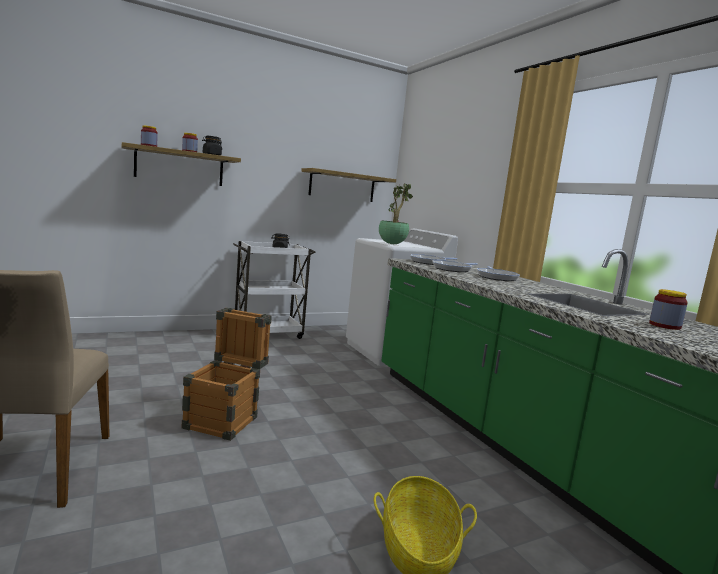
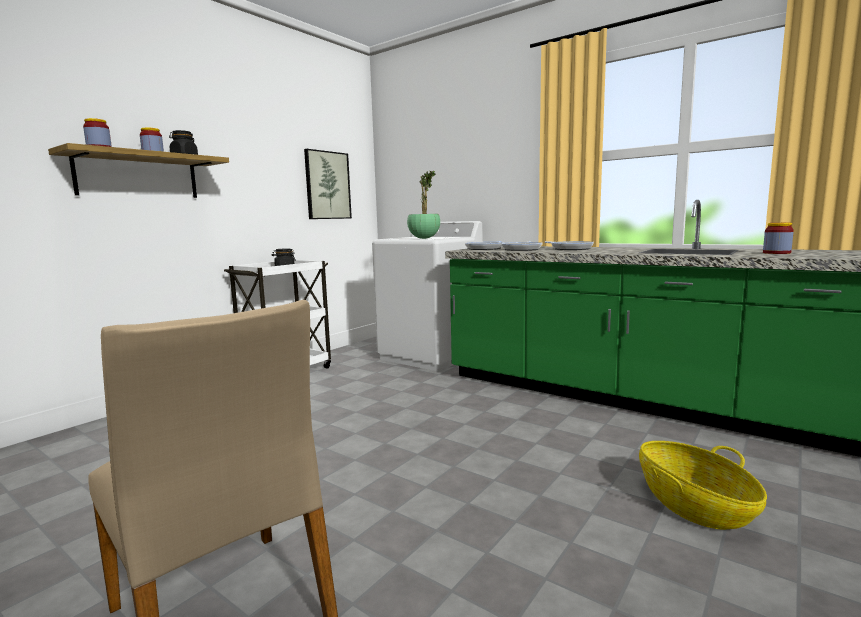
camera: 25 degrees left, 0 degrees up
(226, 419) = (374, 467): crate -> none
(342, 186) = (327, 185): shelf -> picture

